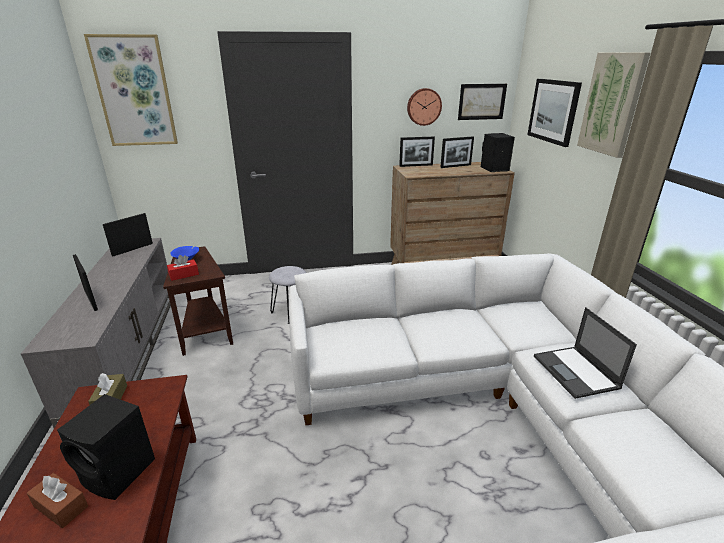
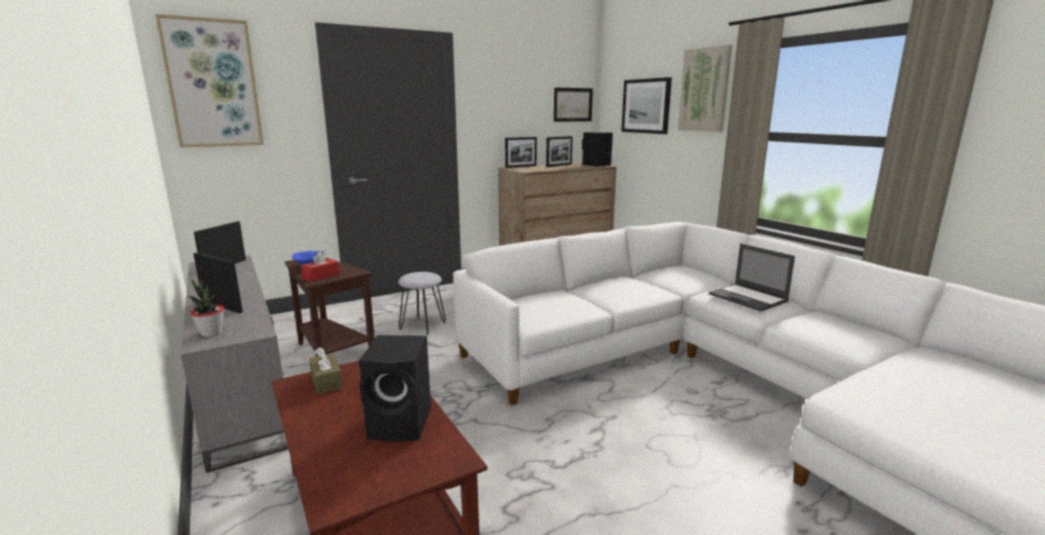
camera: 20 degrees left, 10 degrees down
(58, 332) = (211, 333): none -> potted plant
(61, 506) = (361, 457): brown tissue box -> none
(423, 106) = (522, 108): wall clock -> none

